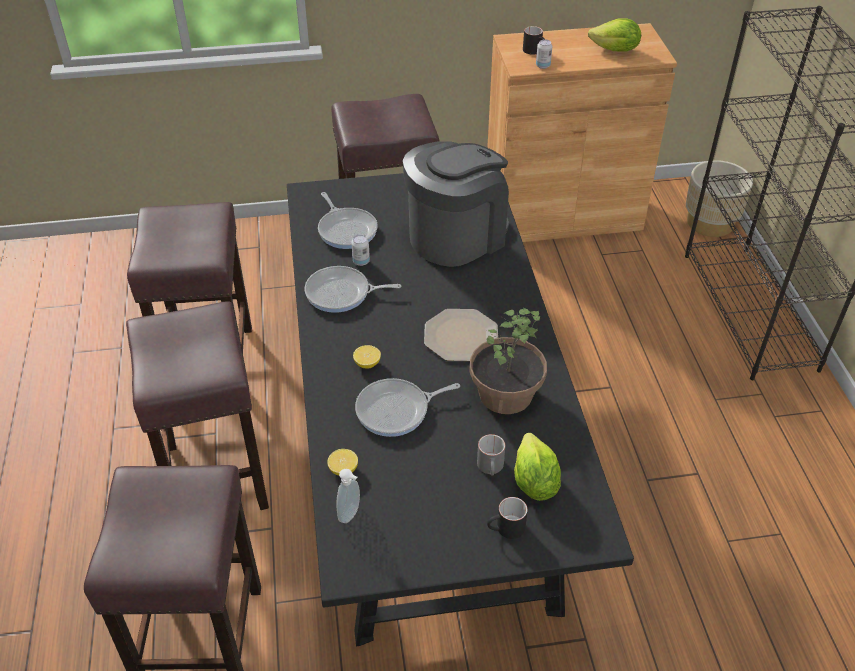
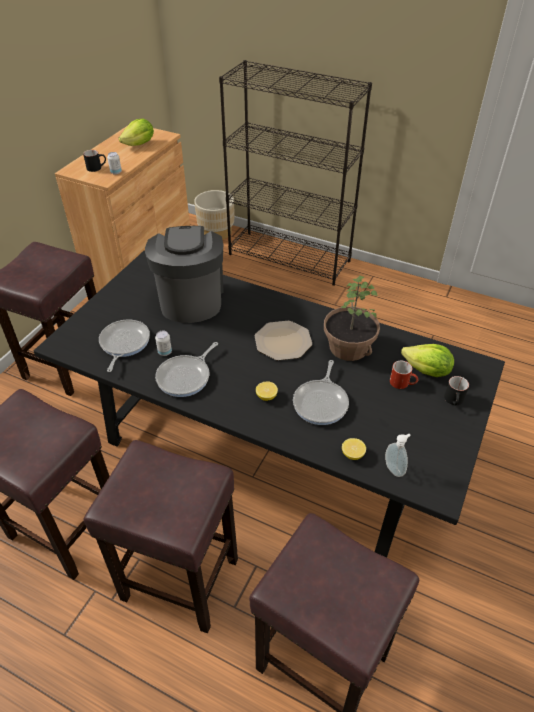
camera: 55 degrees left, 0 degrees up
(346, 229) = (124, 343): frying pan -> frying pan turned 90 degrees counterclockwise
(491, 468) = (403, 383): grey mug -> red mug

